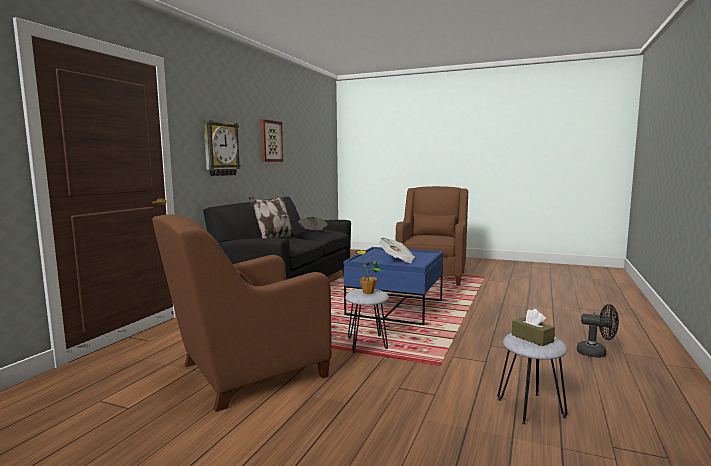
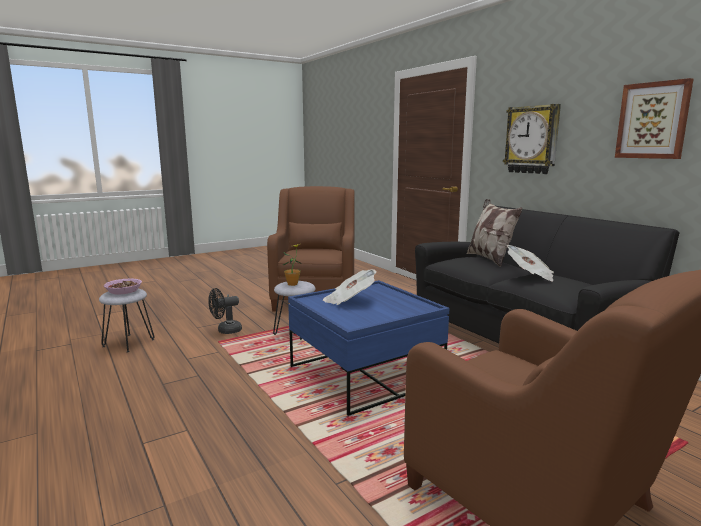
camera: 125 degrees right, 5 degrees up
(532, 338) = (124, 291): brown tissue box -> bowl
(596, 353) = (74, 416): black fan -> black fan (225, 331)

